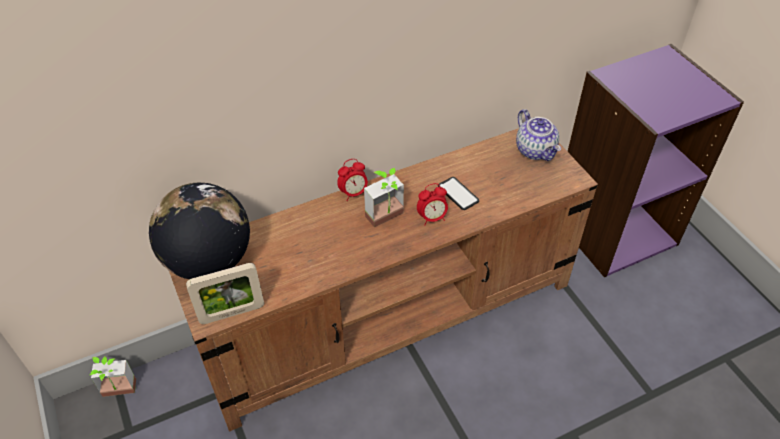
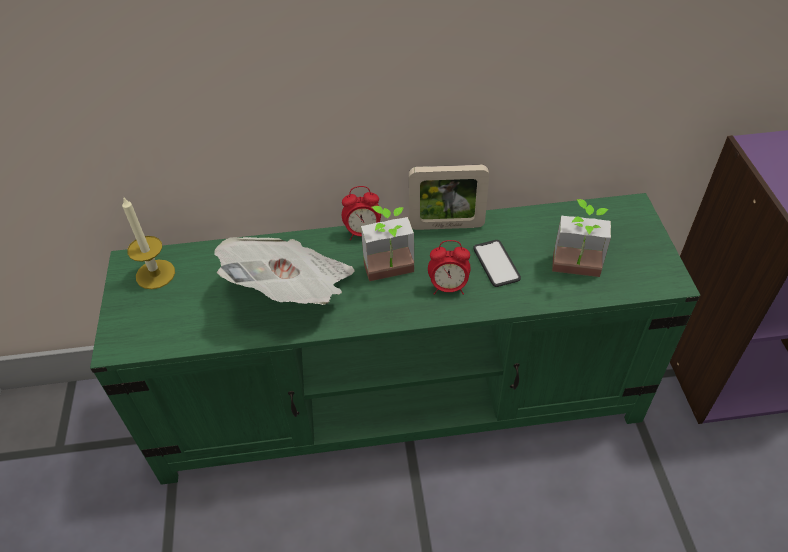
camera: 20 degrees right, 0 degrees up
(118, 393) = (67, 403): potted plant -> potted plant (575, 273)
(209, 261) = (155, 274): globe -> candle
(232, 313) = (148, 345): picture frame -> picture frame (446, 225)
(321, 247) = (292, 290): none -> newspaper
(391, 317) = (400, 399): brown tv stand -> green tv stand
(536, 150) = (626, 230): teapot -> none

